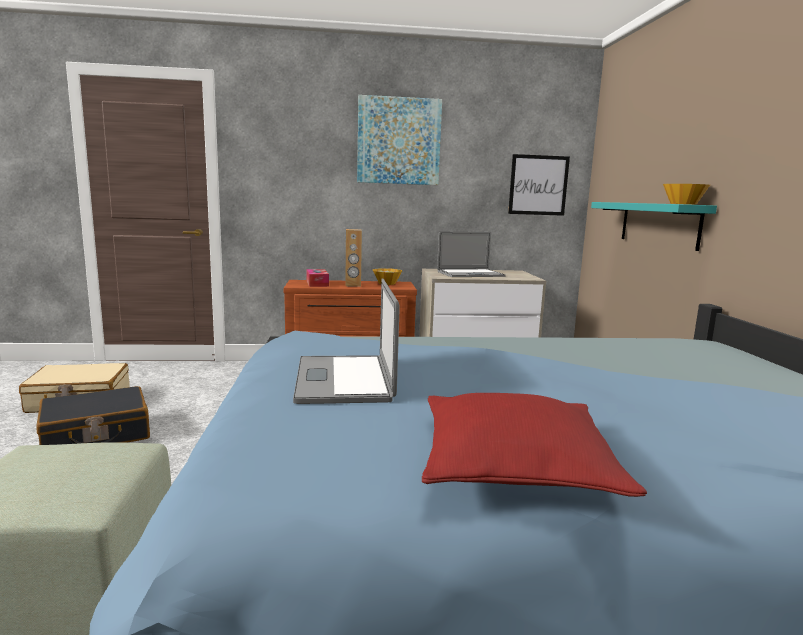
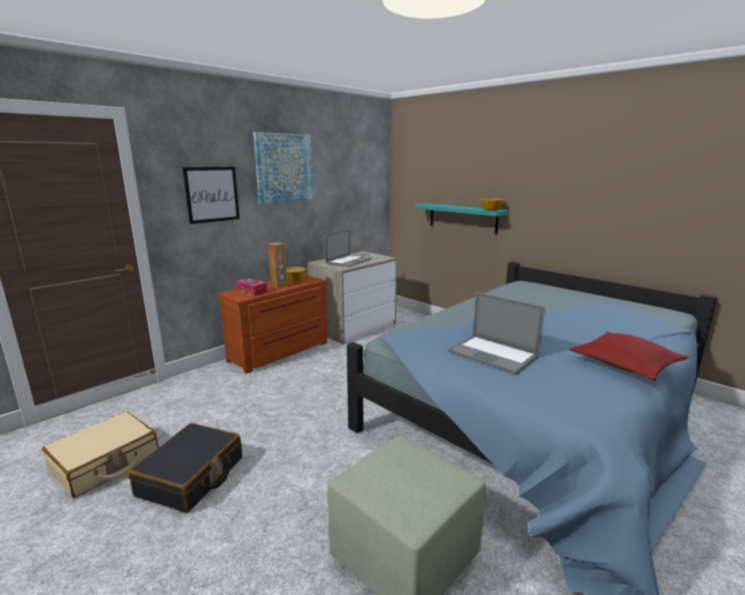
camera: 40 degrees left, 5 degrees up
(538, 185) = (366, 192): picture -> picture (212, 194)

